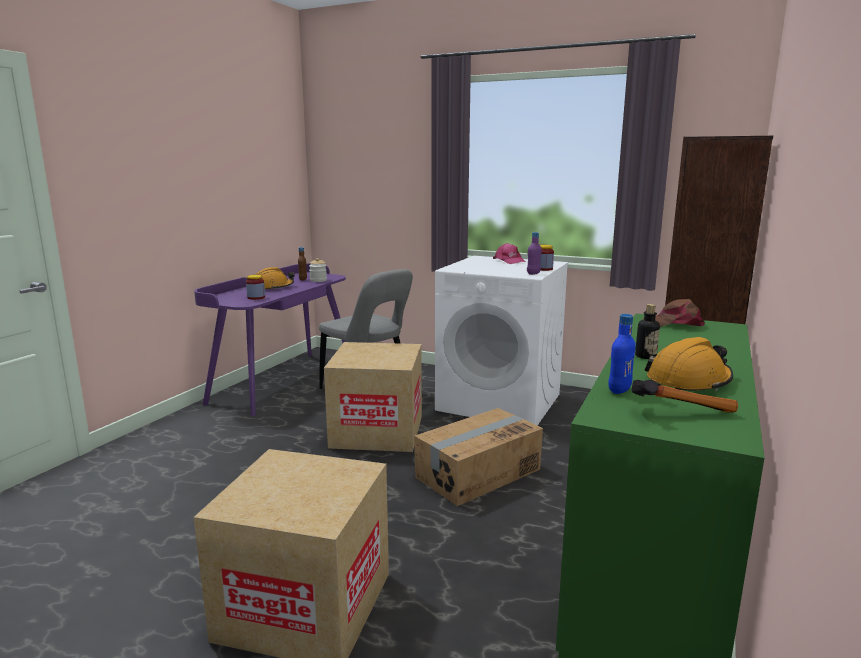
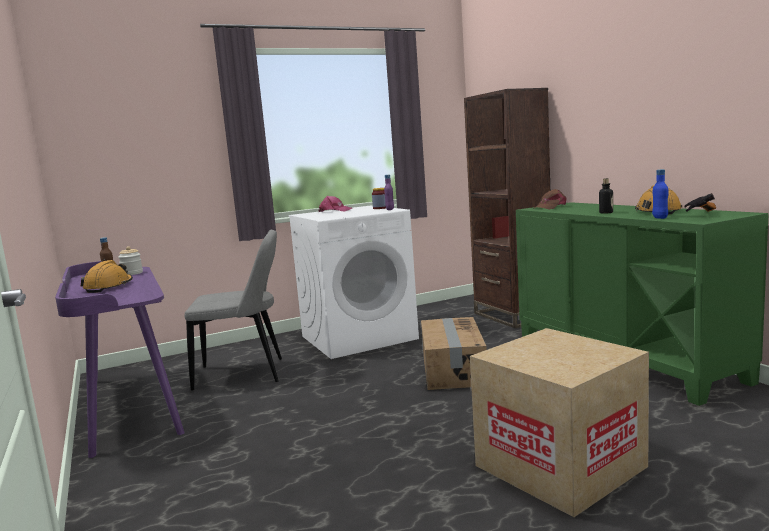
camera: 50 degrees left, 5 degrees down
(256, 297) = (132, 293): jar -> none
(377, 431) = (328, 386): cardboard box -> none

